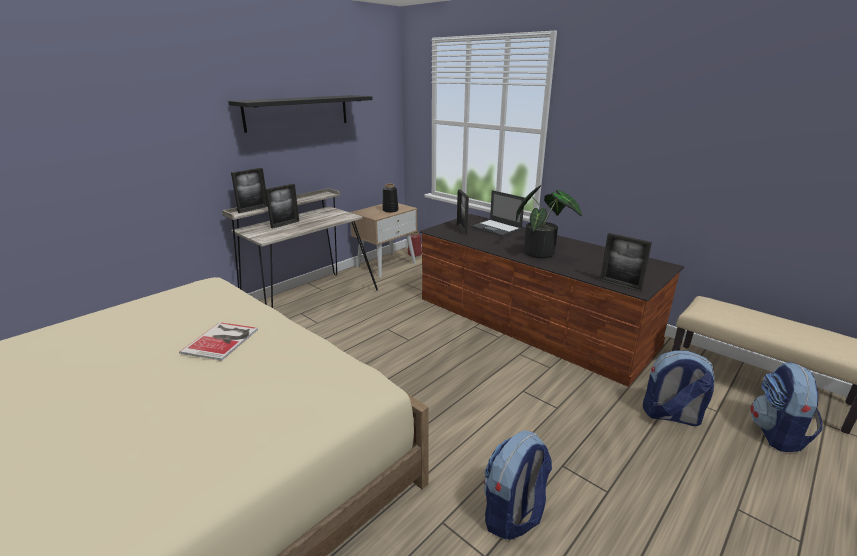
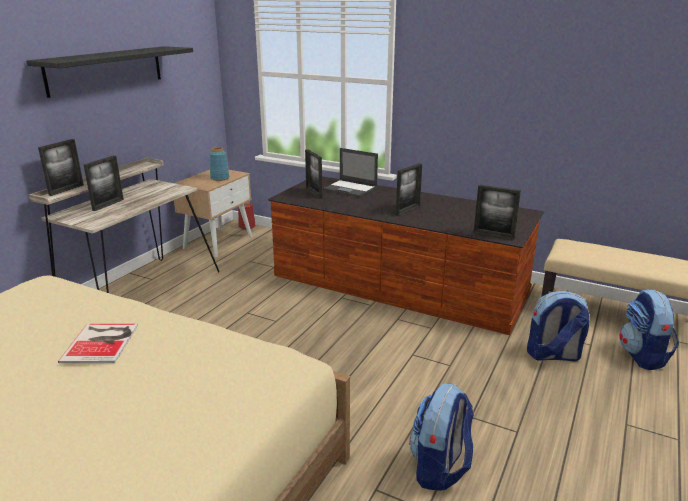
camera: 15 degrees left, 0 degrees up
(390, 210) = (220, 178): black vase -> blue vase
(542, 252) = (408, 210): potted plant -> picture frame

